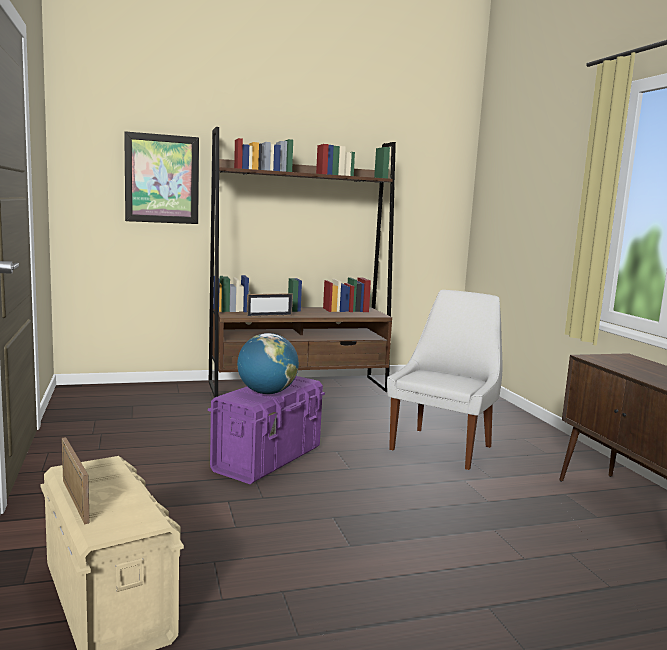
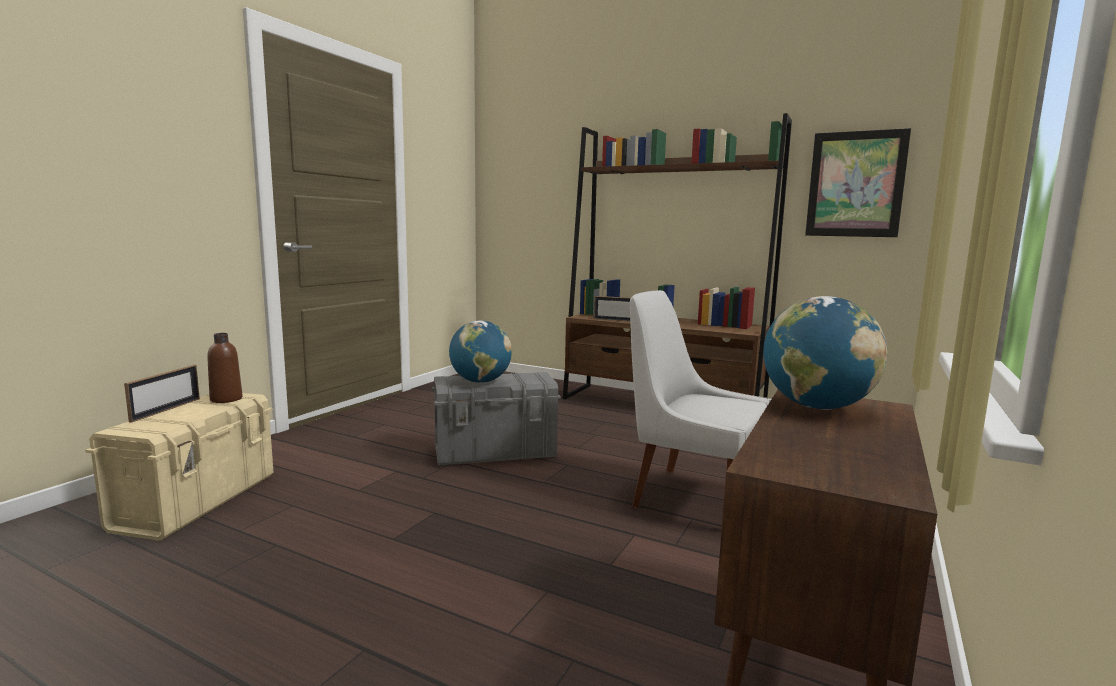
camera: 45 degrees right, 0 degrees up
(99, 471) = (226, 399): none -> brown bottle
(162, 179) = (555, 186): picture -> picture (855, 184)
(268, 459) = (495, 452): purple storage box -> grey storage box
(443, 447) = (690, 497): white chair -> white chair turned 135 degrees counterclockwise
(615, 362) = (816, 407): none -> globe

